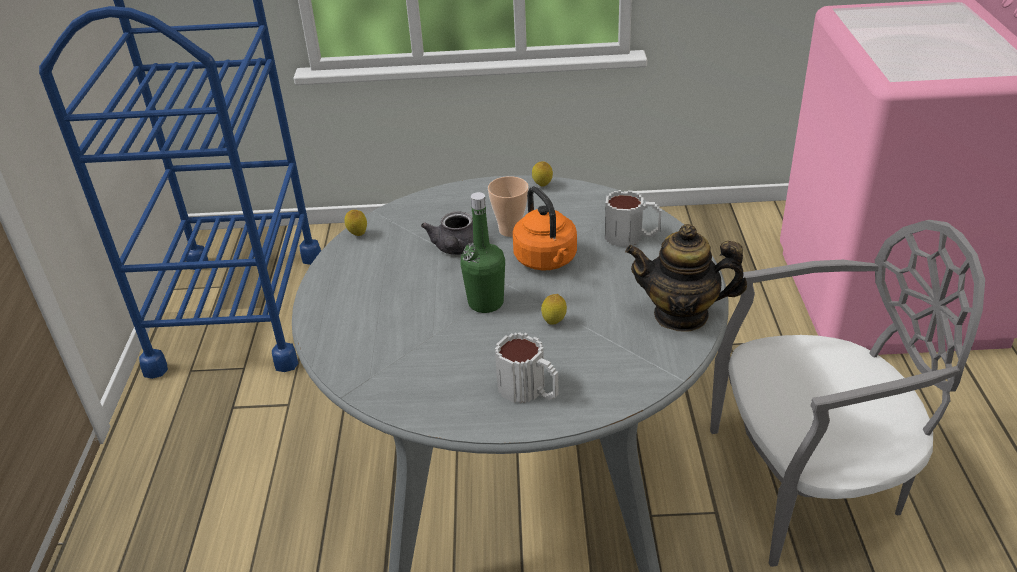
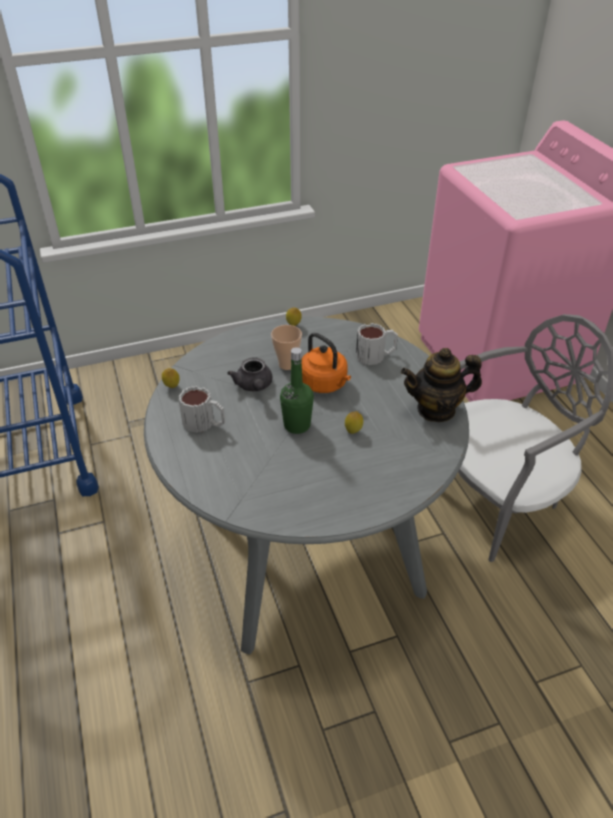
camera: 20 degrees left, 5 degrees up
(529, 391) = (361, 487): mug -> mug (204, 423)

